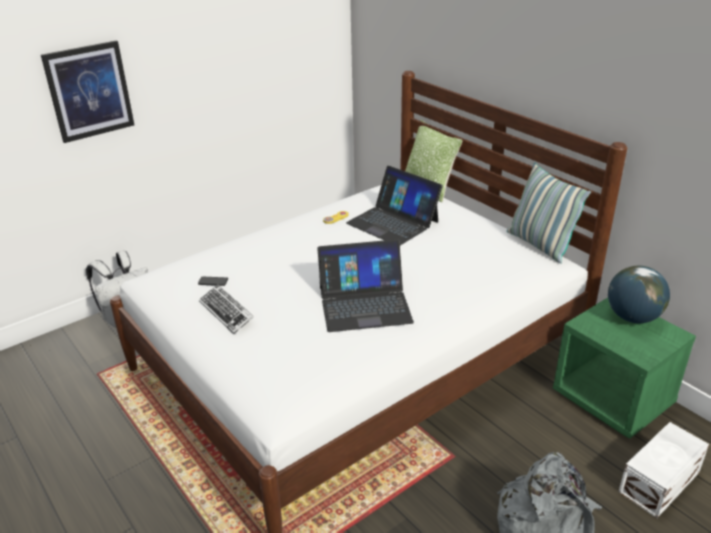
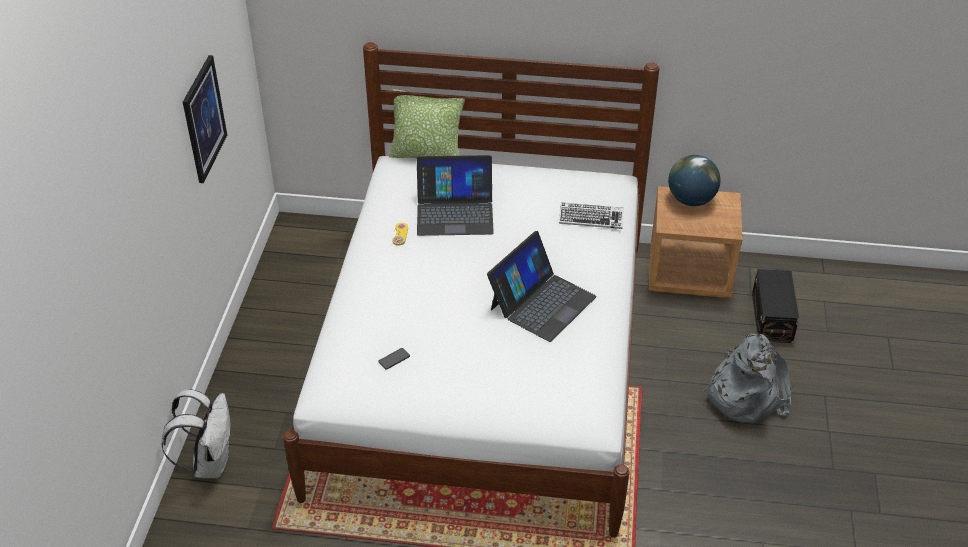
camera: 45 degrees left, 10 degrees up
(89, 91) = (132, 229): picture -> picture (204, 119)
(226, 312) = (449, 377): keyboard -> keyboard (591, 219)
(539, 245) = (587, 171): pillow -> none
(613, 399) = (689, 273): green nightstand -> brown nightstand
(661, 482) = (773, 317): white storage box -> black storage box

